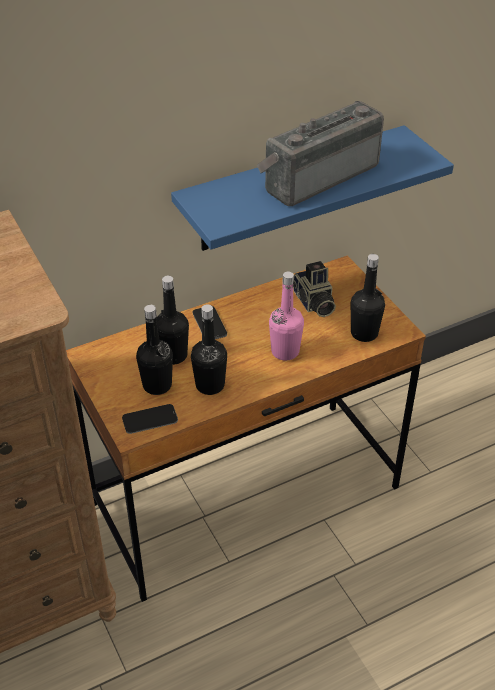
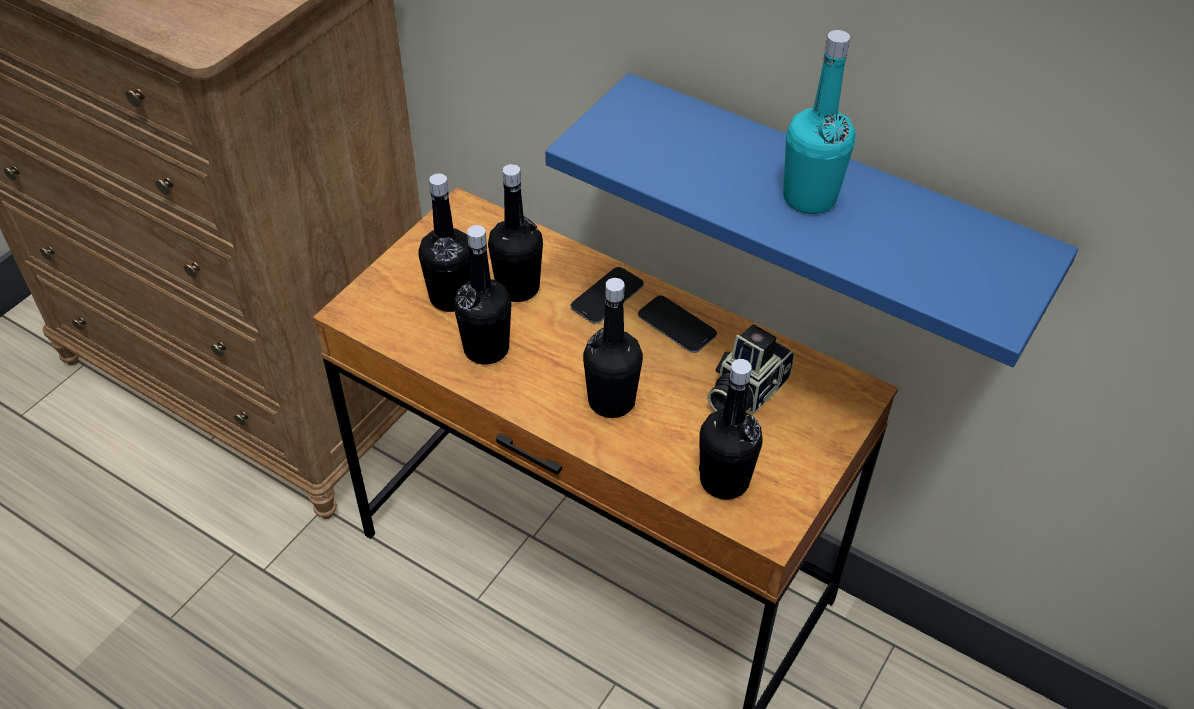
camera: 60 degrees right, 5 degrees up
(150, 420) = (384, 318): phone -> phone (676, 325)
(285, 351) = (611, 401): pink bottle -> black bottle
(318, 176) = (809, 198): radio -> turquoise bottle

